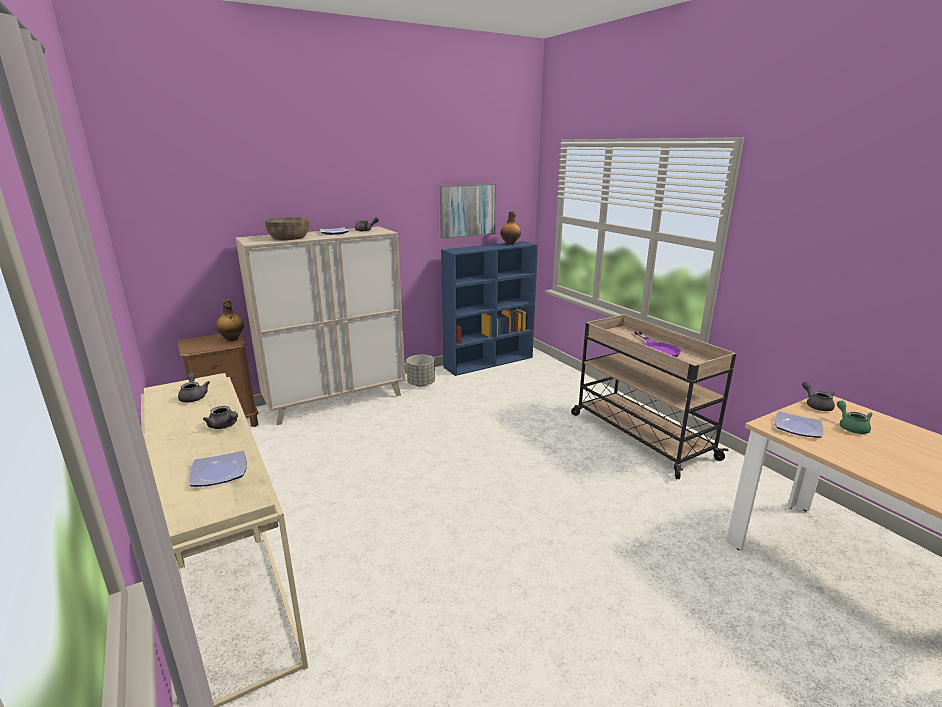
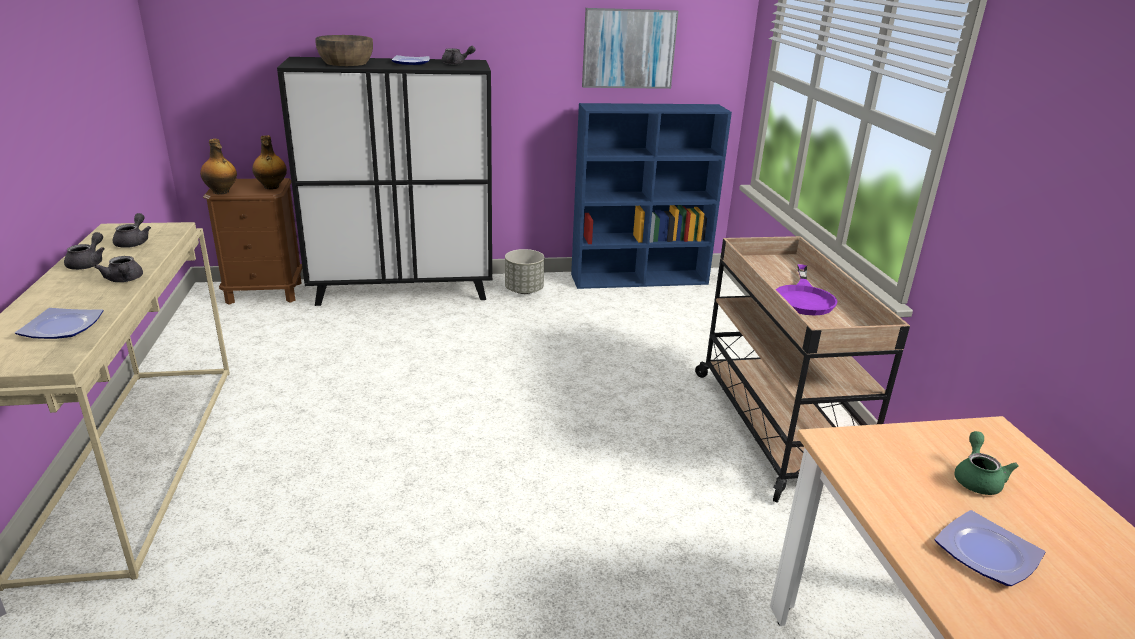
camera: 20 degrees right, 5 degrees up
(336, 401) = (403, 291): beige cabinet -> black cabinet
(510, 244) = (691, 106): bottle -> bottle (221, 192)
(798, 428) = (877, 458): plate -> plate (987, 555)
(816, 405) = (960, 433): grey teapot -> grey teapot (88, 263)

